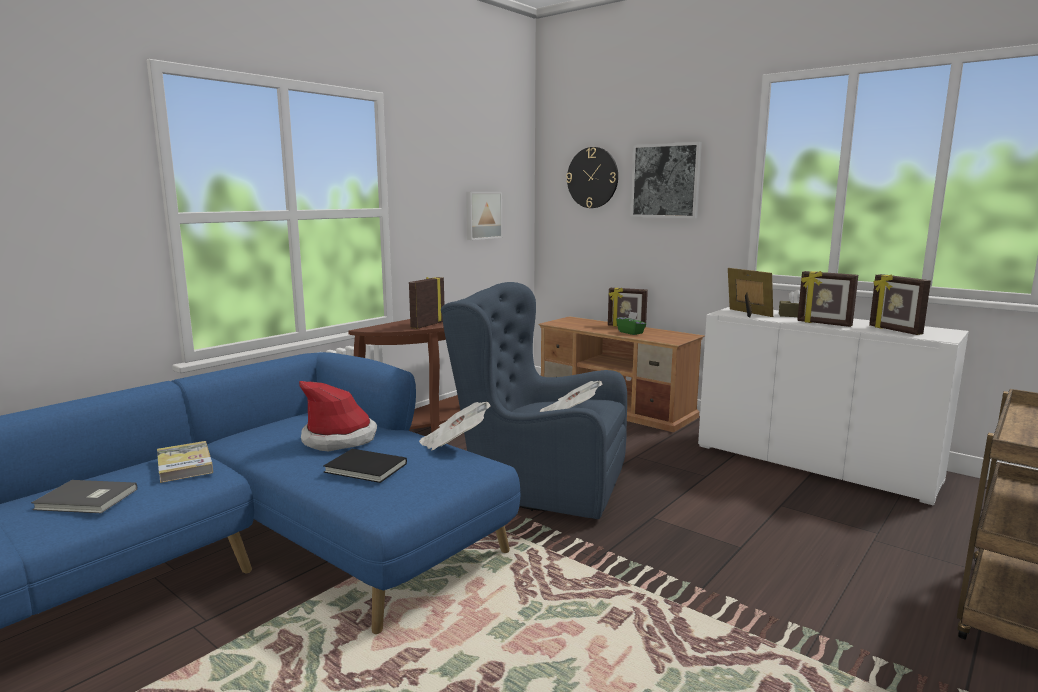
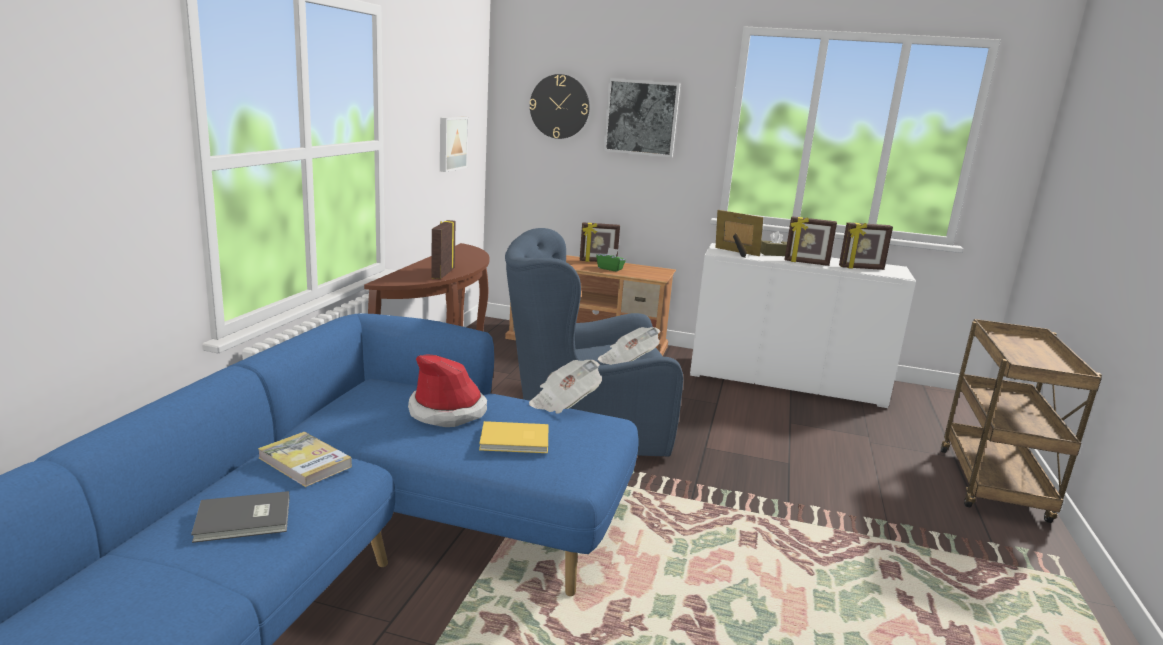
camera: 25 degrees left, 5 degrees up
(365, 469) = (515, 441): black book -> yellow book
(894, 330) = (861, 268): picture frame -> picture frame turned 45 degrees counterclockwise

